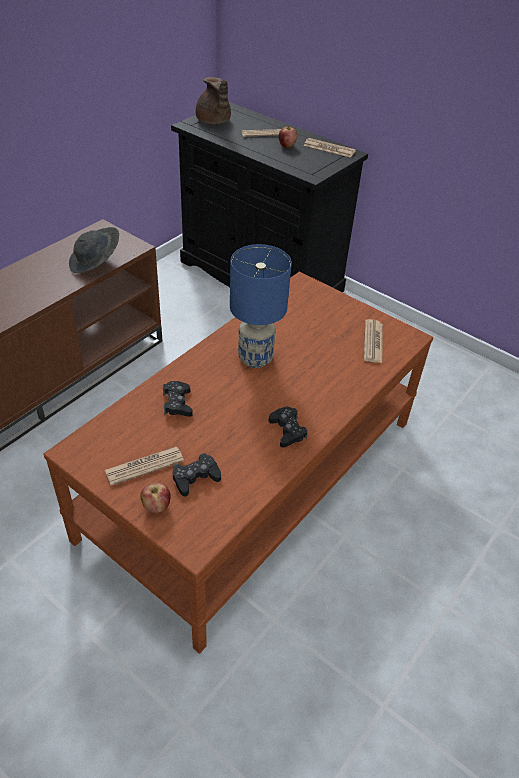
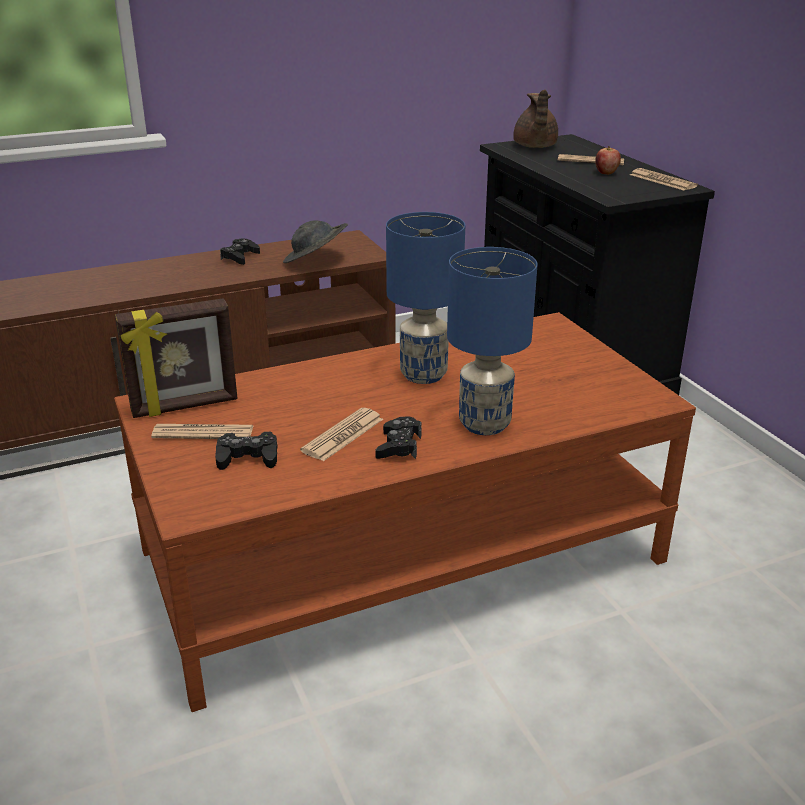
camera: 30 degrees right, 15 degrees down
(109, 445) = (185, 406): none -> picture frame
(156, 506) = (181, 469): apple -> none
(177, 403) = (292, 391): black game controller -> black game controller (240, 257)
(325, 392) = (484, 424): none -> blue table lamp
(373, 342) = (598, 393): newspaper -> newspaper (343, 435)

